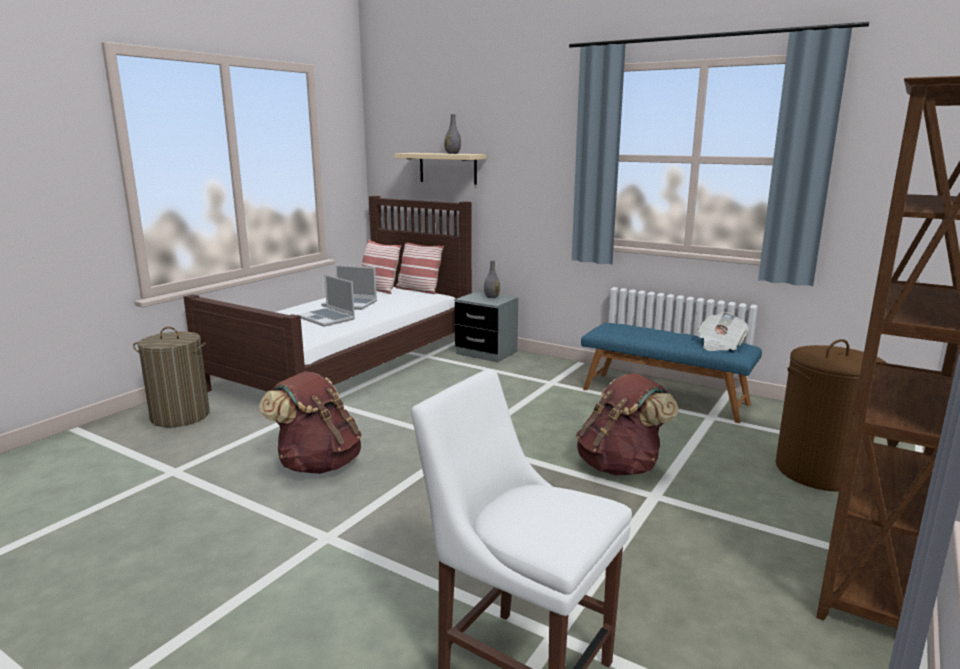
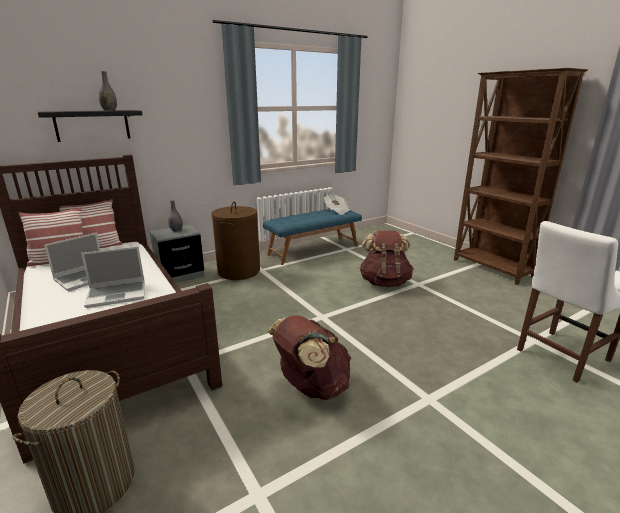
camera: 65 degrees left, 5 degrees up
(448, 168) = (92, 125): beige shelf -> black shelf
(819, 471) = (412, 248): brown laundry basket -> brown laundry basket (238, 271)

